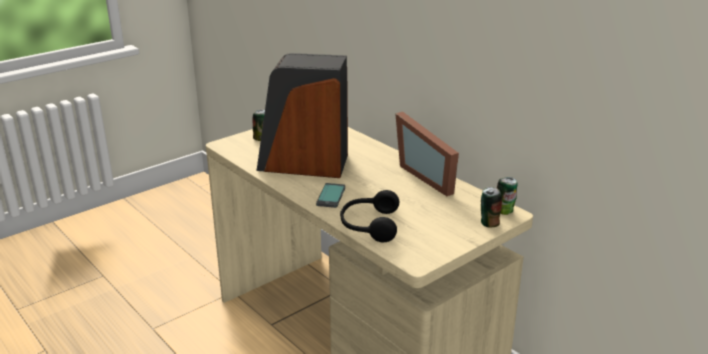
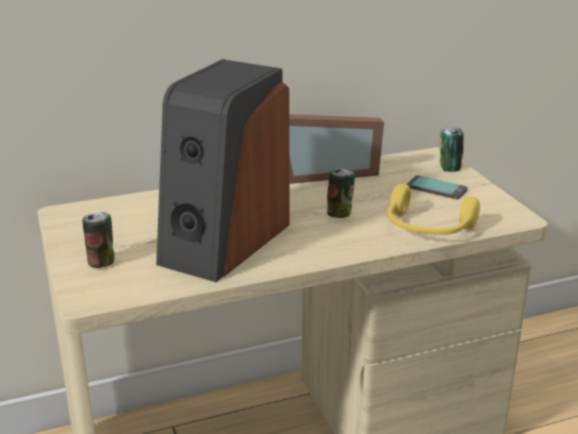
camera: 70 degrees left, 0 degrees up
(331, 196) = (337, 239): phone -> phone (436, 188)
(369, 225) = (427, 229): black headphones -> yellow headphones
(504, 211) = (428, 156): can -> can (340, 214)

